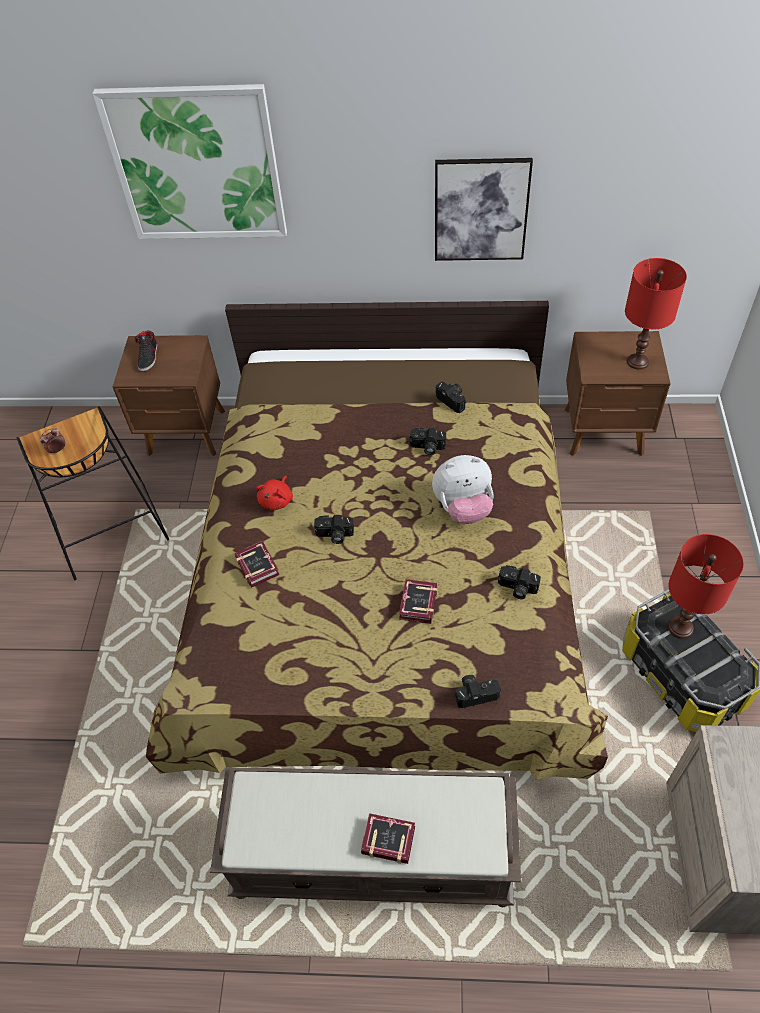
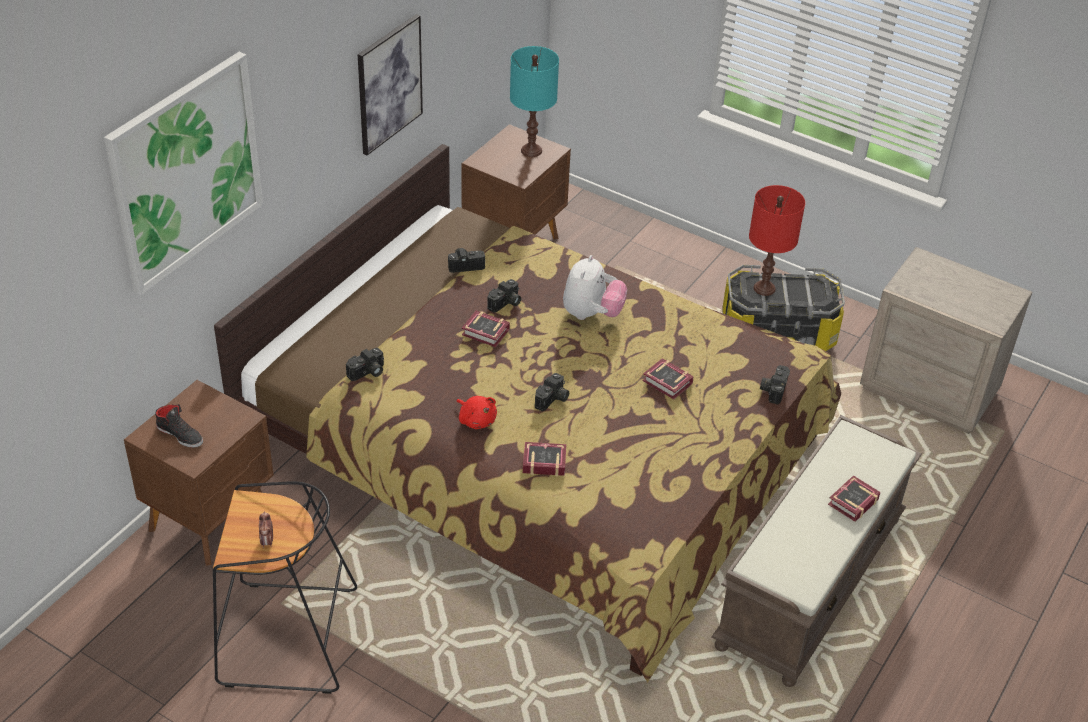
camera: 65 degrees left, 10 degrees down
(381, 455) = (486, 333): none -> book
(517, 588) = (696, 324): camera -> camera (367, 373)
(637, 362) = (531, 151): red table lamp -> turquoise table lamp

